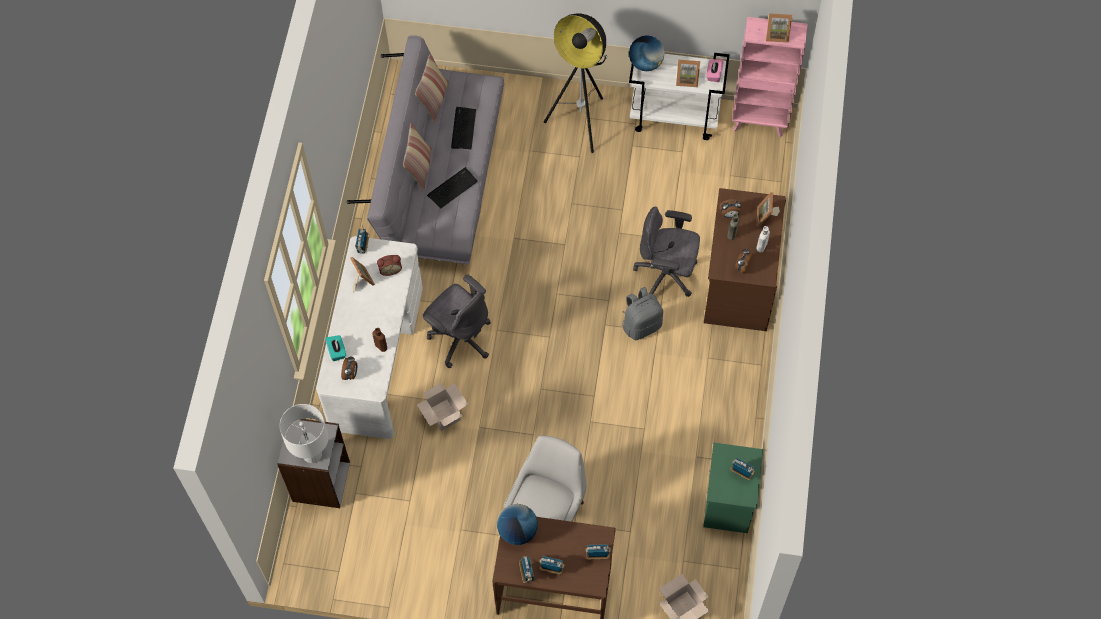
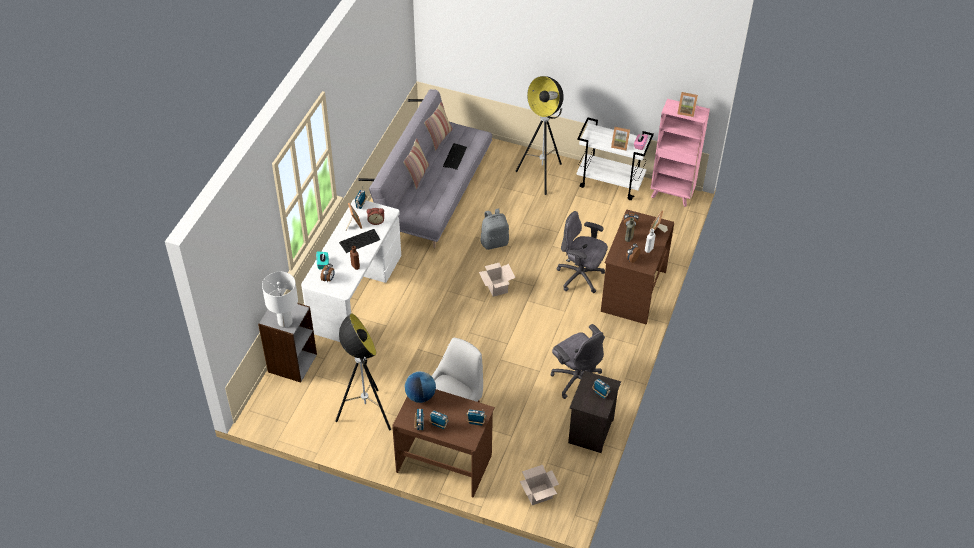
camera: 10 degrees right, 15 degrees down
(436, 537) = (366, 414): none -> floor lamp
(443, 414) = (393, 336): cardboard box -> cardboard box (496, 287)
(452, 188) = (437, 190): keyboard -> keyboard (360, 241)
(460, 338) = (419, 291): grey office chair -> grey office chair (576, 379)
(641, 325) = (554, 305): grey backpack -> grey backpack (494, 242)
(646, 63) = (592, 131): globe -> none
(729, 505) = (591, 432): green nightstand -> black nightstand

